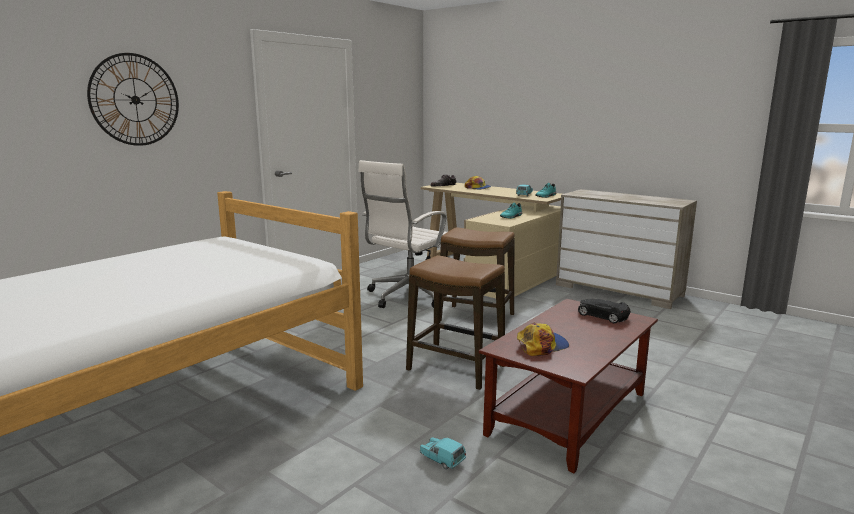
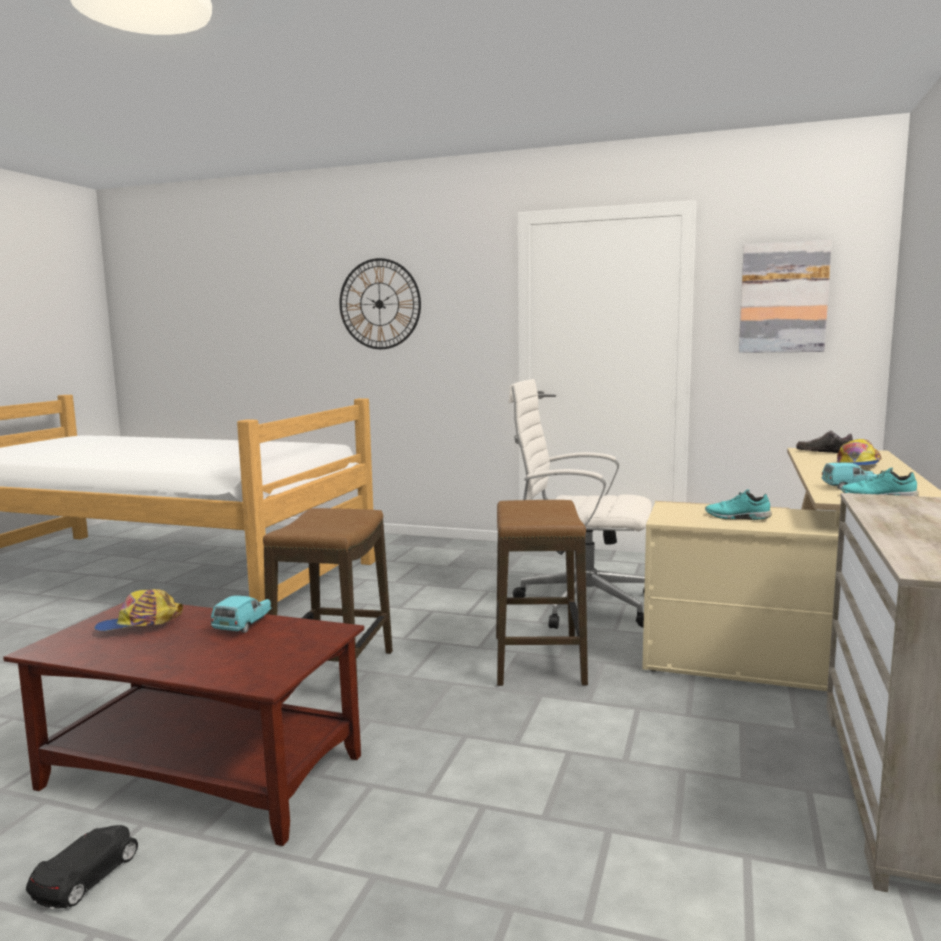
camera: 70 degrees right, 5 degrees down
(389, 104) = (783, 298): none -> picture
(442, 460) = (89, 702): turquoise toy car -> turquoise toy car (243, 625)
(542, 346) = (139, 625): cap -> cap turned 120 degrees clockwise
(602, 316) = (274, 653): black toy car -> black toy car (87, 875)

